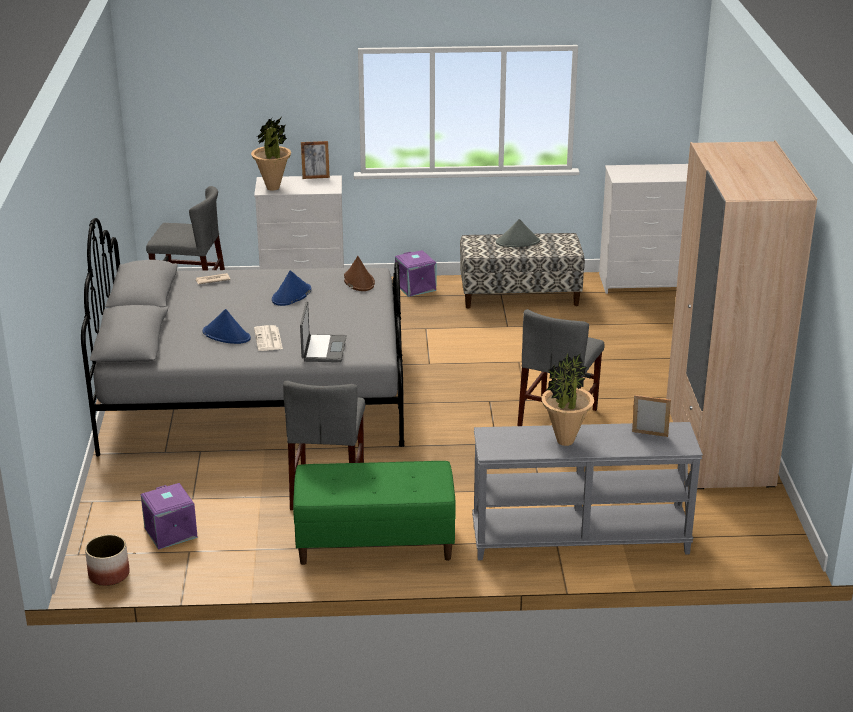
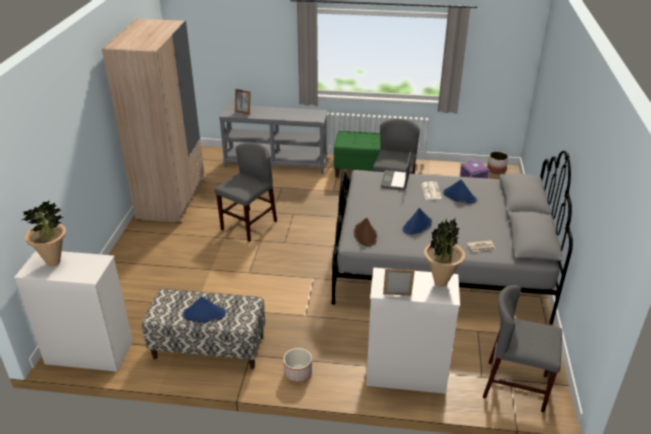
camera: 170 degrees left, 5 degrees up
(416, 287) = (297, 373): purple storage box -> planter
(518, 242) = (204, 314): grey hat -> blue hat
(565, 441) = (283, 113): potted plant -> potted plant (54, 262)

